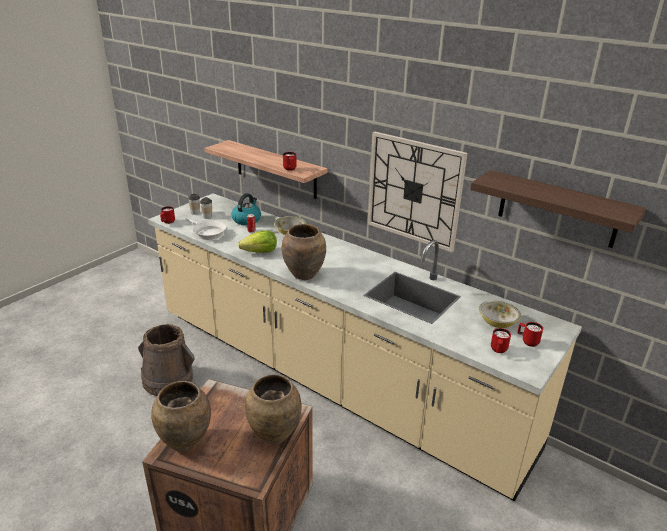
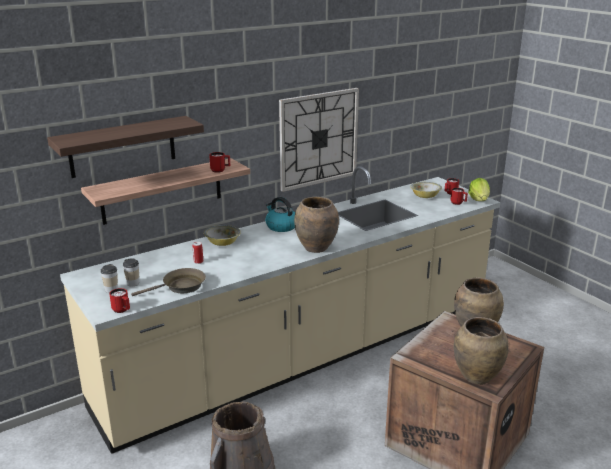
camera: 70 degrees left, 5 degrees down
(207, 233) = (180, 287): white frying pan -> brown frying pan
(246, 220) = (167, 261): kettle -> kettle (281, 226)
(260, 252) = (254, 262): lettuce -> lettuce (479, 200)
(557, 209) = (414, 104): shelf -> shelf (122, 147)

